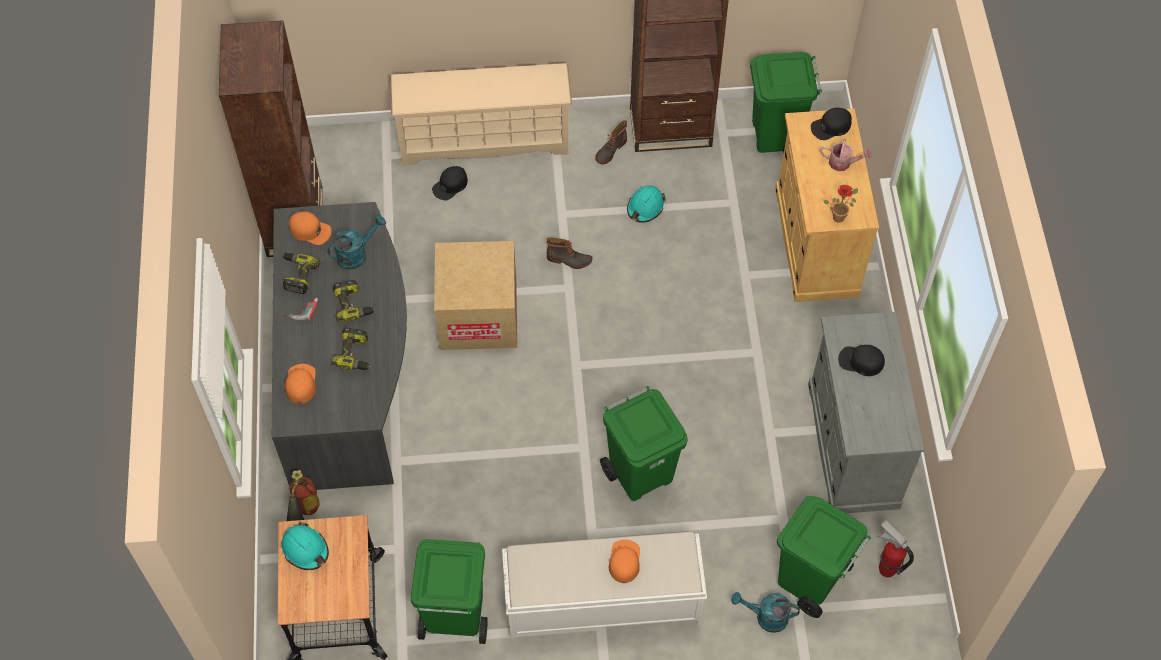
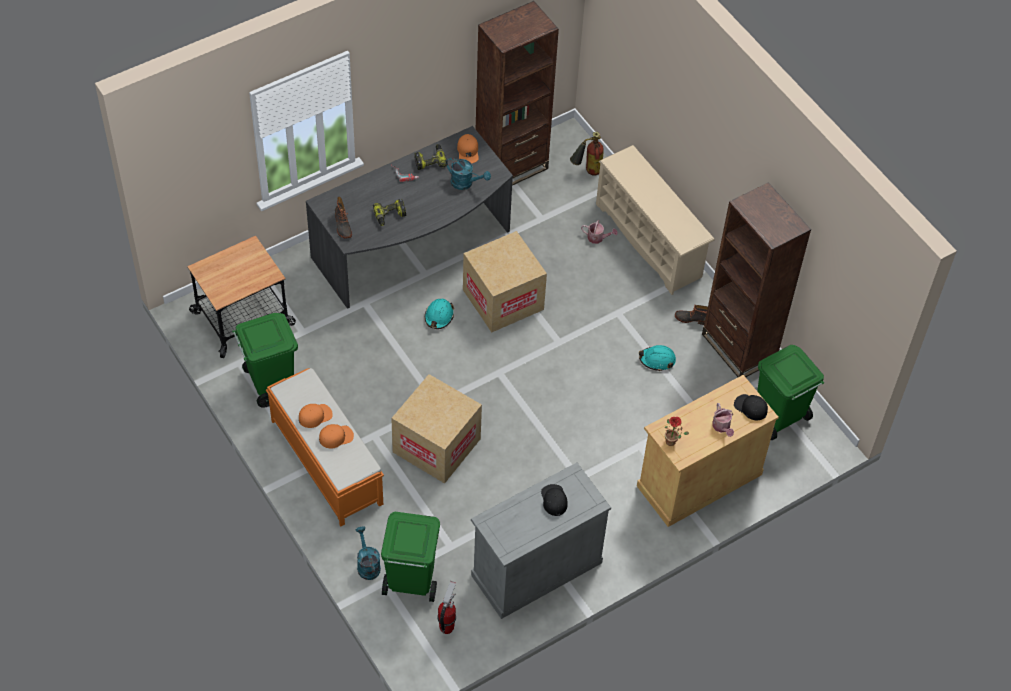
camera: 60 degrees right, 5 degrees down
(300, 383) = (352, 198): orange cap -> orange cap (315, 416)
(305, 515) = (298, 272): fire extinguisher -> fire extinguisher (587, 171)
(305, 549) = (244, 257): turquoise hard hat -> turquoise hard hat (439, 317)
(353, 304) = (426, 198): power drill -> none
(450, 185) = (598, 238): black cap -> watering can
(569, 260) = (581, 332): boot -> boot (342, 226)
(601, 602) = (326, 461): white bench -> orange bench
(641, 473) = (436, 445): green trash can -> cardboard box

